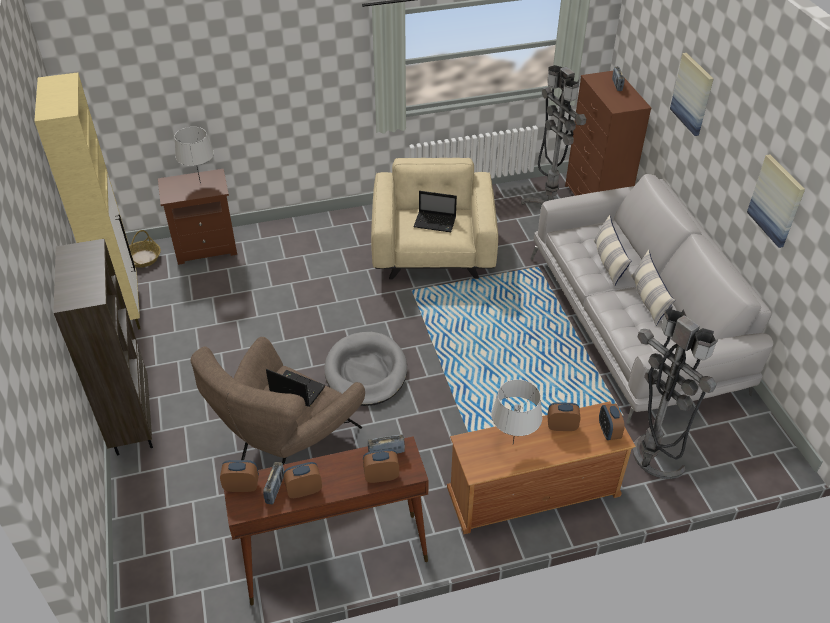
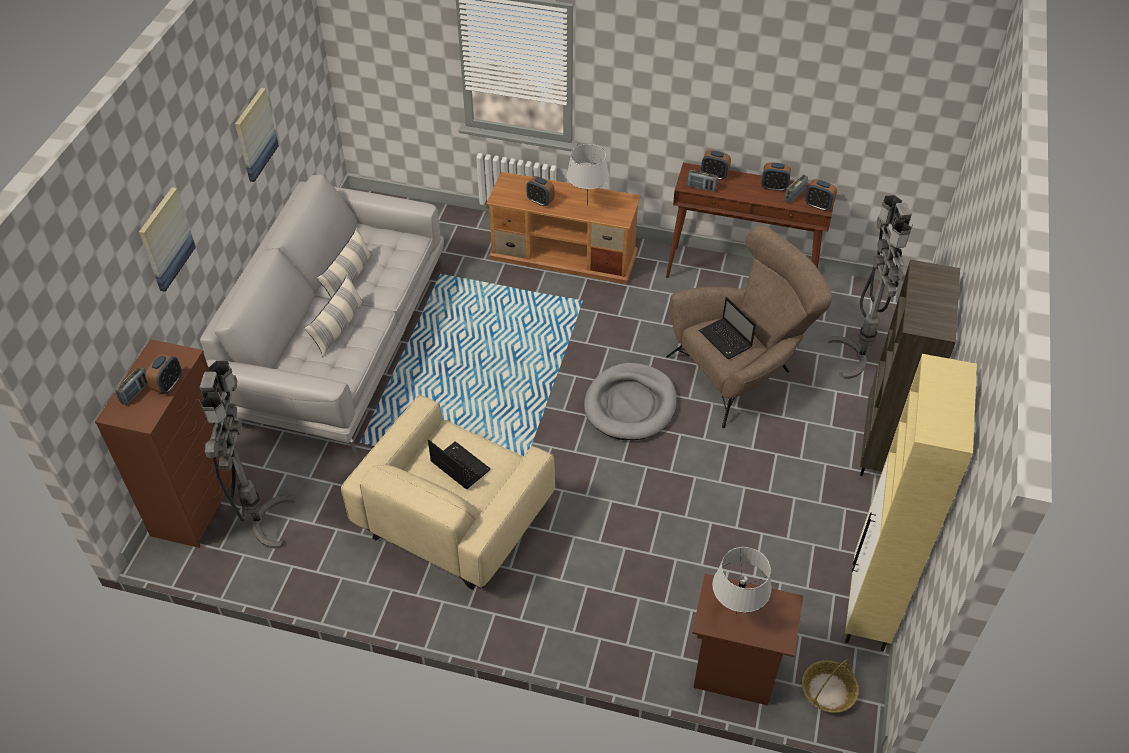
camera: 150 degrees left, 5 degrees up
(608, 431) = (510, 185): alarm clock -> alarm clock (168, 384)
(647, 465) = (461, 237): grey floor lamp -> grey floor lamp (857, 356)

